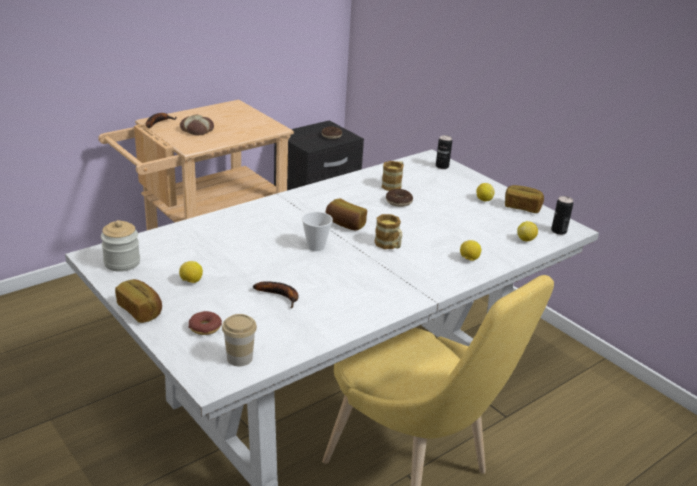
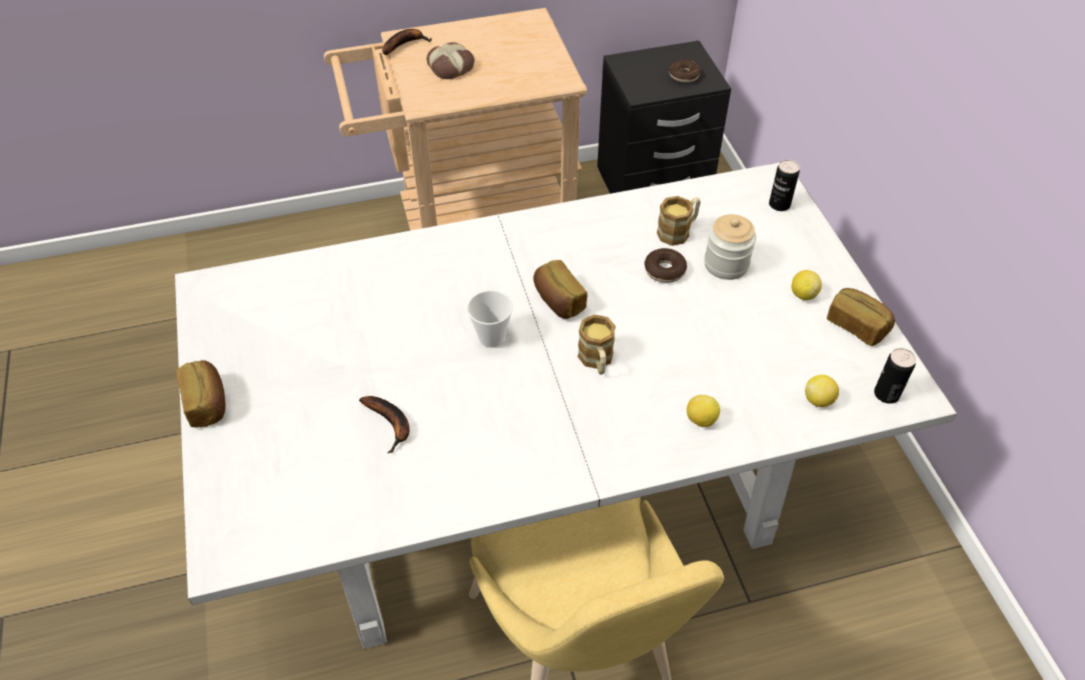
camera: 25 degrees right, 20 degrees up
(122, 263) = (230, 308): jar -> jar (726, 264)
(191, 281) = (294, 365): lemon -> none
(205, 328) = (266, 457): donut -> none
(239, 358) = (277, 526): cup -> none

